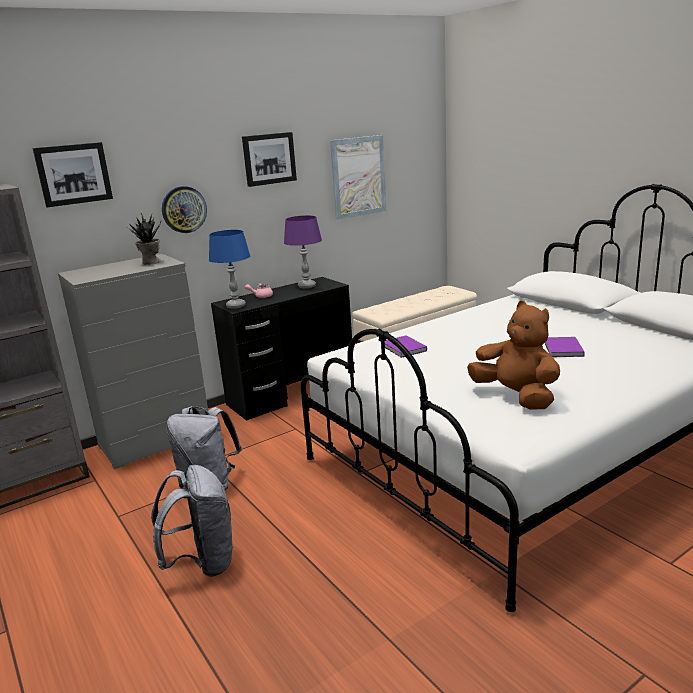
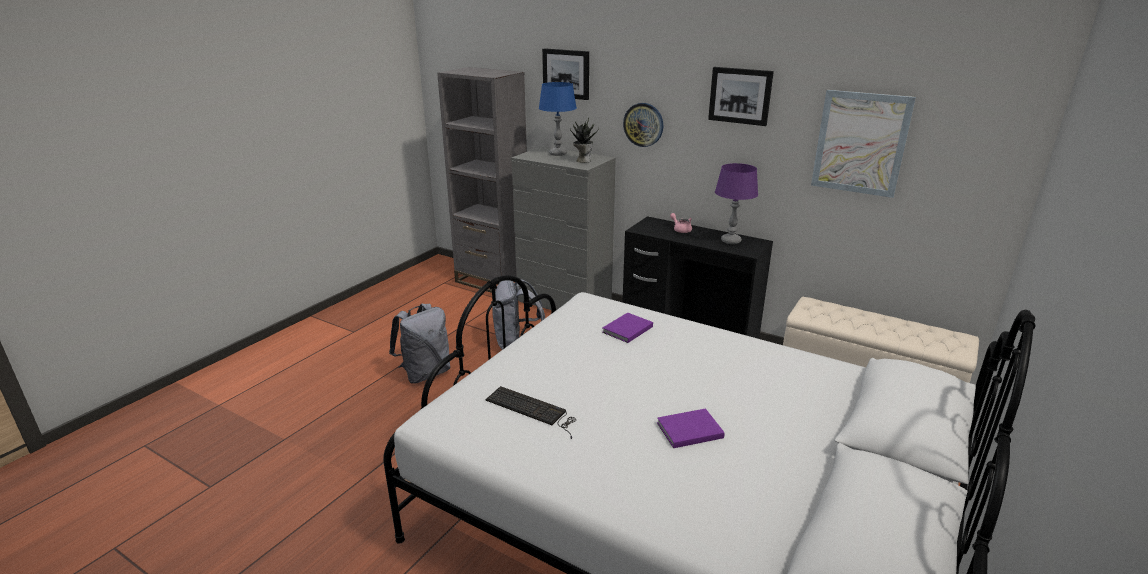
camera: 65 degrees right, 5 degrees up
(236, 306) = (645, 227): blue table lamp -> blue table lamp (558, 154)
(516, 396) = (533, 410): brown plush toy -> keyboard

